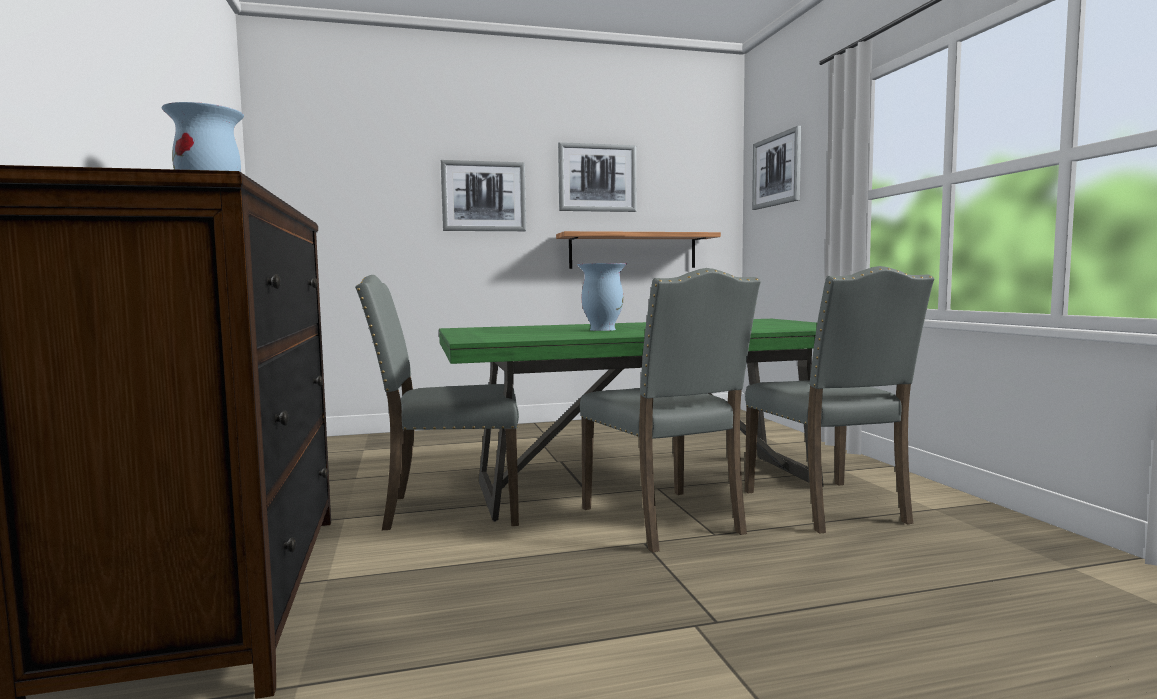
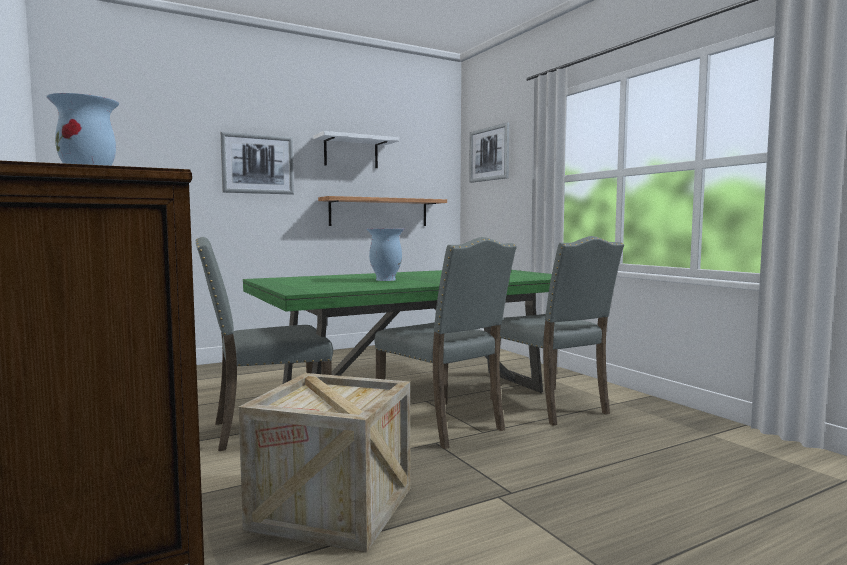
camera: 15 degrees left, 0 degrees up
(472, 614) = (332, 508): none -> crate
(597, 178) = (351, 152): picture -> white shelf

